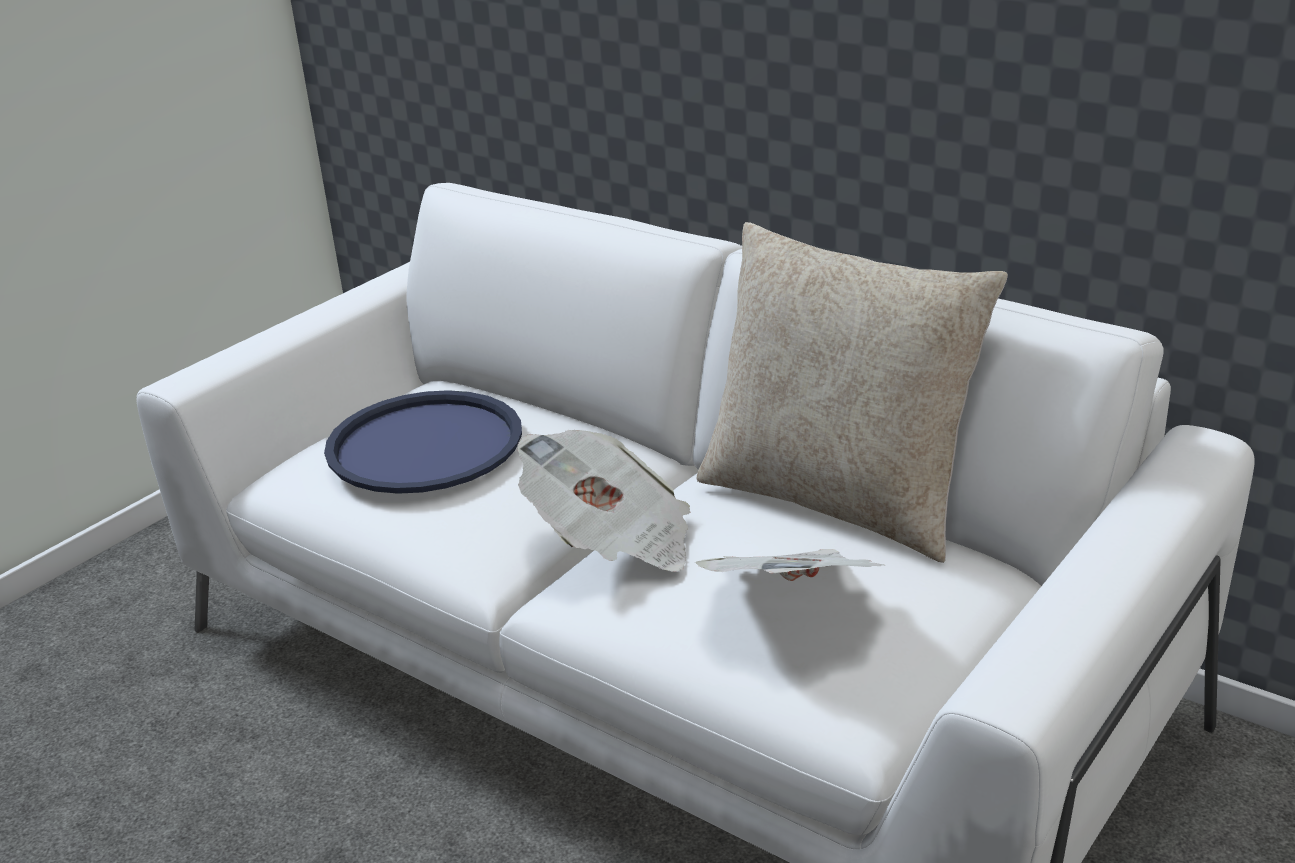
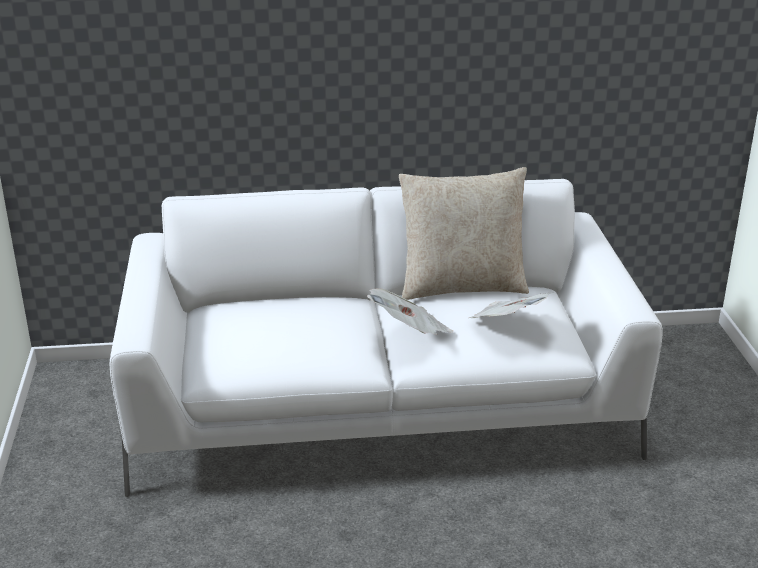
camera: 45 degrees left, 0 degrees up
(425, 444) = (267, 329): blue tray -> none

